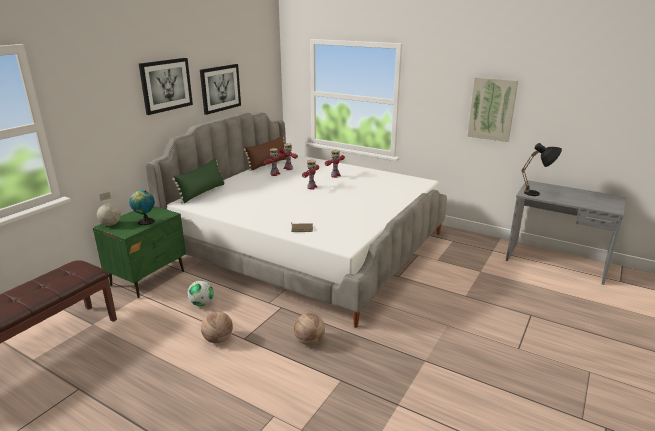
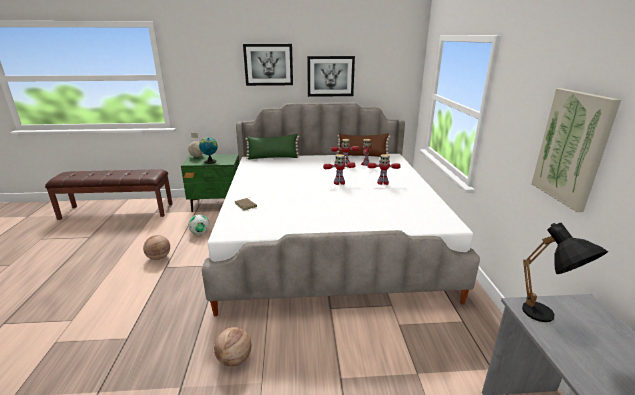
camera: 55 degrees right, 0 degrees up
(309, 341) = (177, 298): basketball -> basketball (234, 359)

